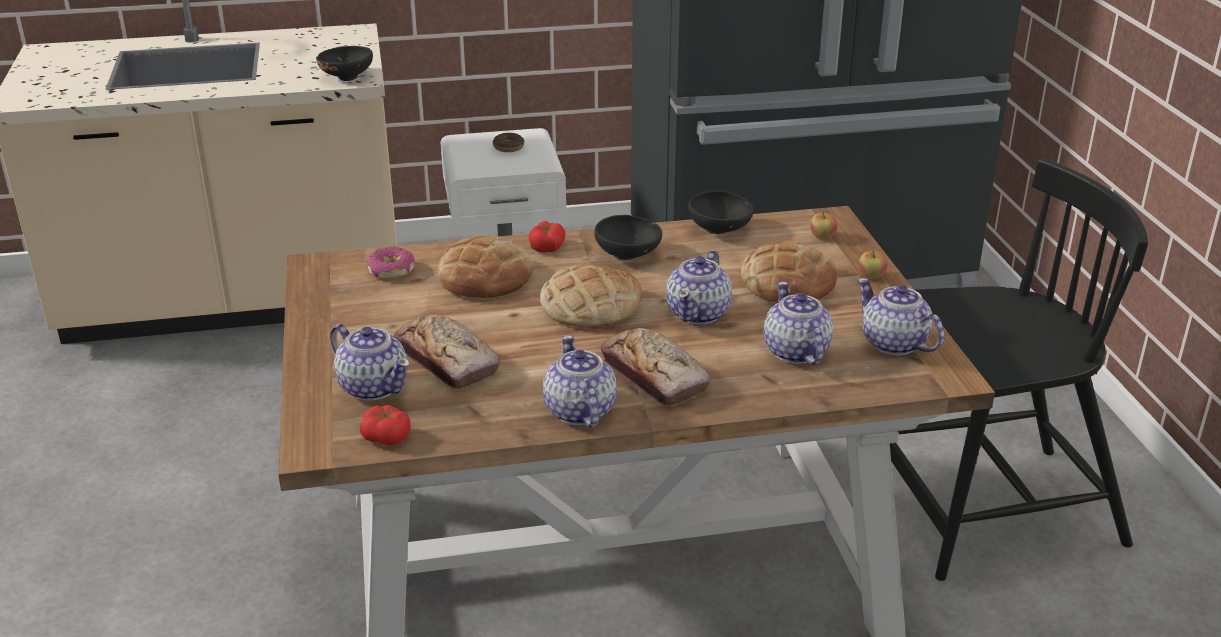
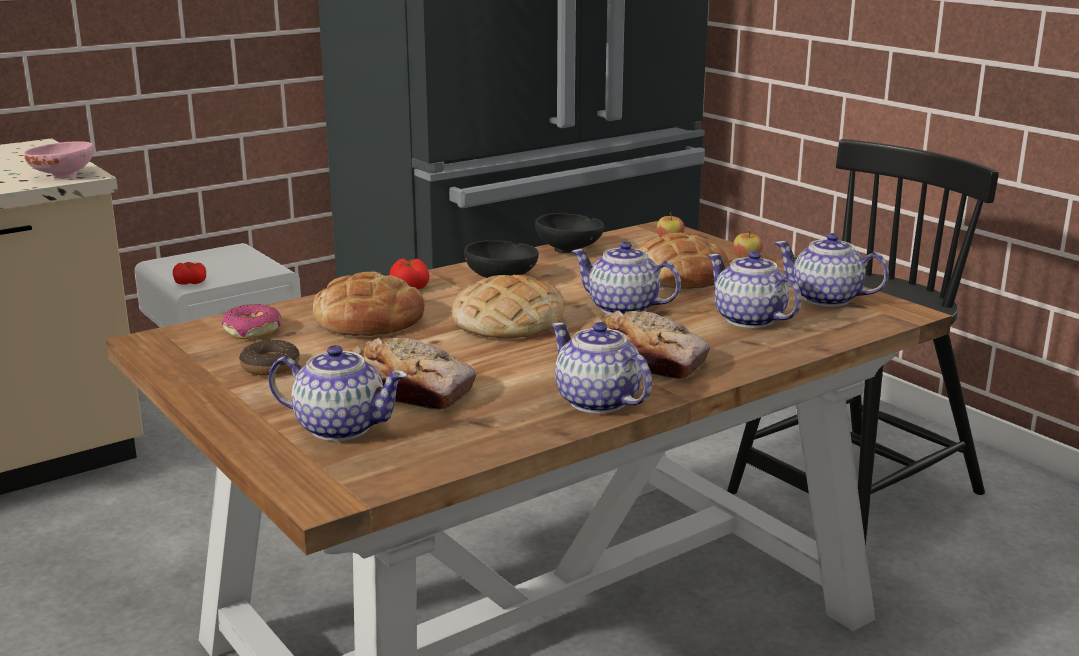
camera: 25 degrees left, 10 degrees down
(346, 76) = (61, 175): black bowl -> pink bowl
(386, 436) = (405, 466): tomato -> tomato (190, 282)
(508, 147) = (220, 261): donut -> donut (270, 367)
(699, 313) = (624, 308): teapot -> teapot turned 120 degrees clockwise

